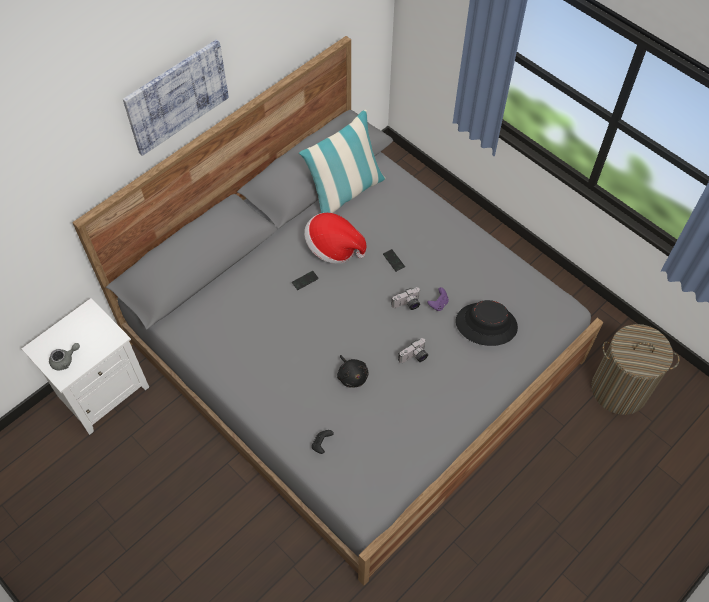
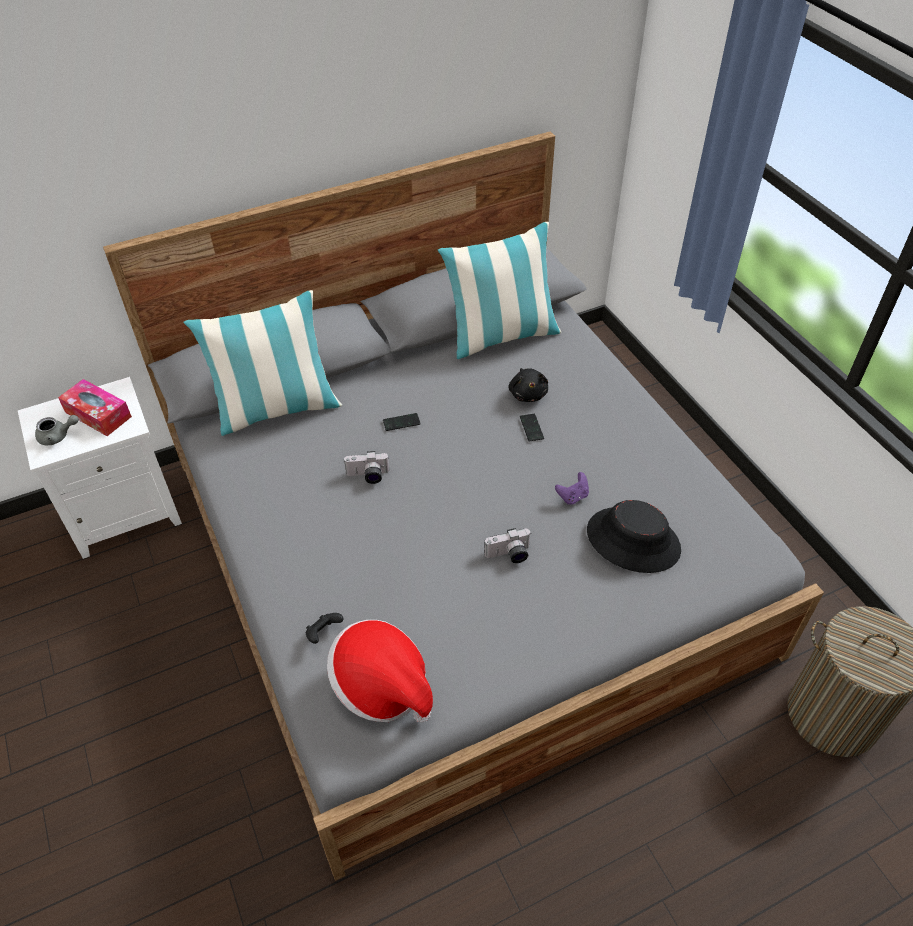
camera: 20 degrees right, 10 degrees down
(85, 335) = (98, 414): none -> tissue box
(176, 96) = (281, 119): picture -> none
(213, 294) = (277, 409): none -> pillow
(333, 248) = (457, 395): hat -> hat (382, 686)
(352, 375) = (408, 554): black plush toy -> black plush toy (528, 393)
(407, 305) = (527, 486): camera -> camera (368, 476)

